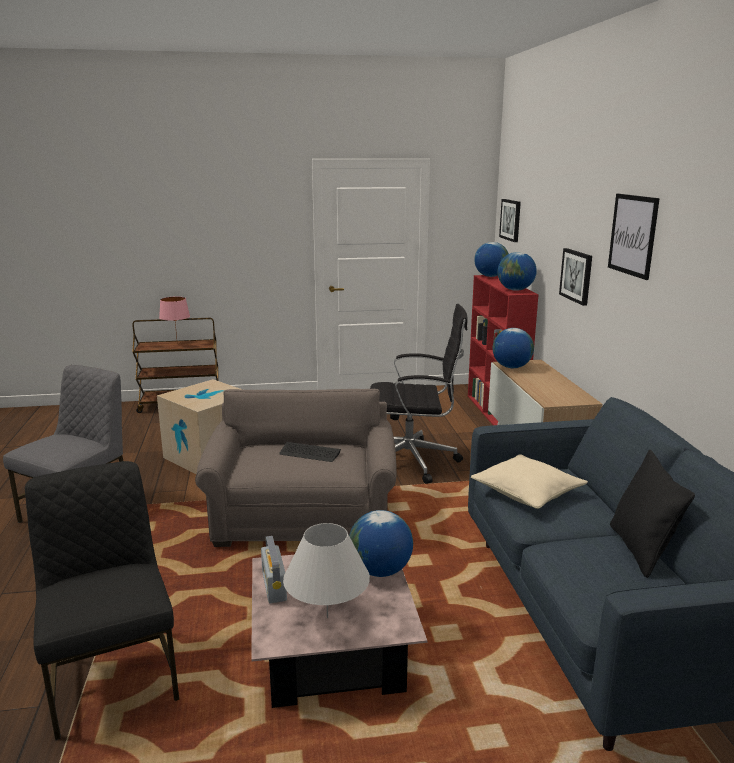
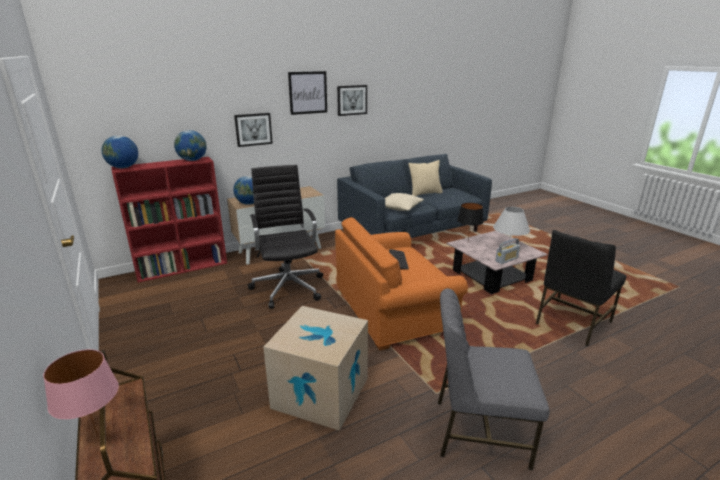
camera: 110 degrees left, 5 degrees up
(303, 517) = (393, 309): grey armchair -> orange armchair
(380, 570) = (468, 242): globe -> black table lamp
(511, 220) = (108, 113): picture -> picture (352, 100)
(641, 550) = (425, 193): black pillow -> beige pillow

